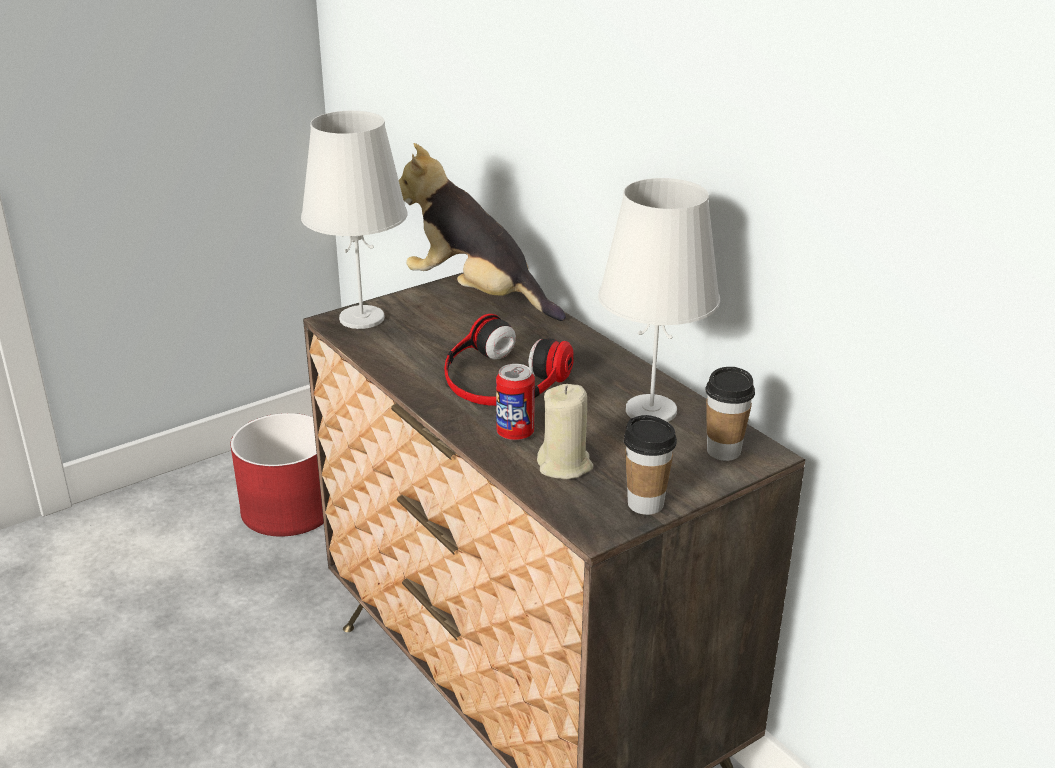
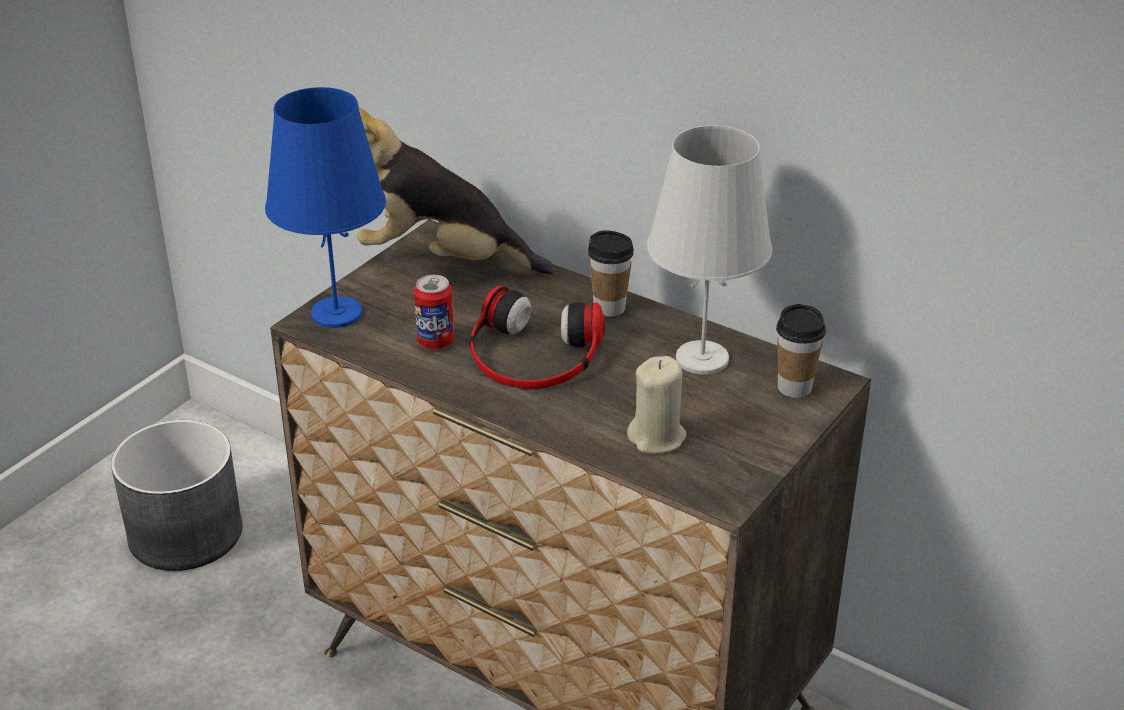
camera: 20 degrees left, 5 degrees up
(289, 508) = (186, 533): red planter -> grey planter
(362, 318) = (337, 313): white table lamp -> blue table lamp
(515, 433) = (587, 413): can -> can (435, 342)
(645, 504) = (756, 460): cup -> cup (609, 308)

